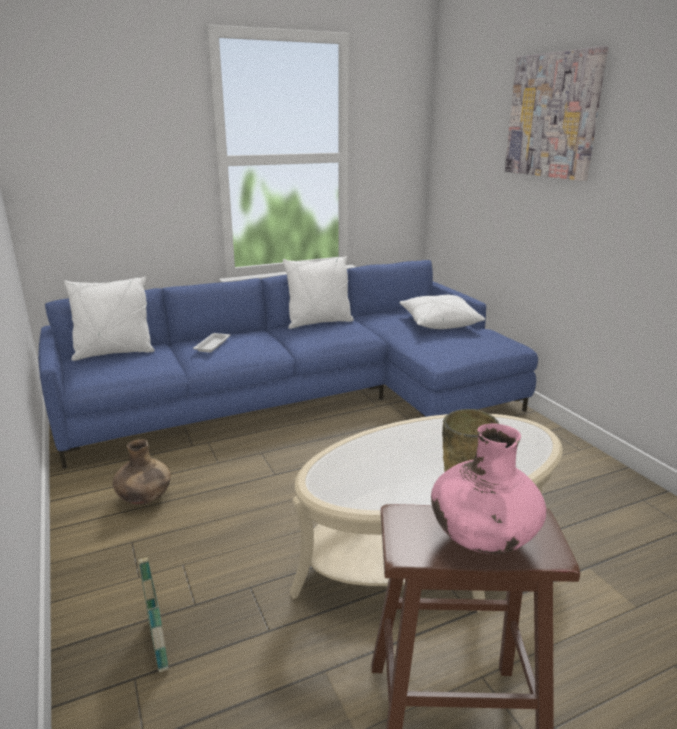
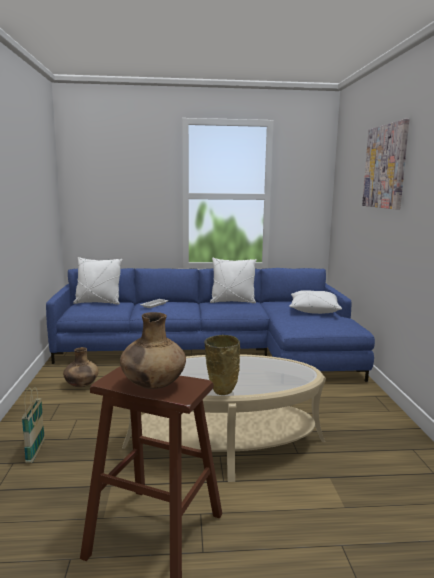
camera: 20 degrees right, 10 degrees down
(482, 540) = (153, 385): pink vase -> brown vase

